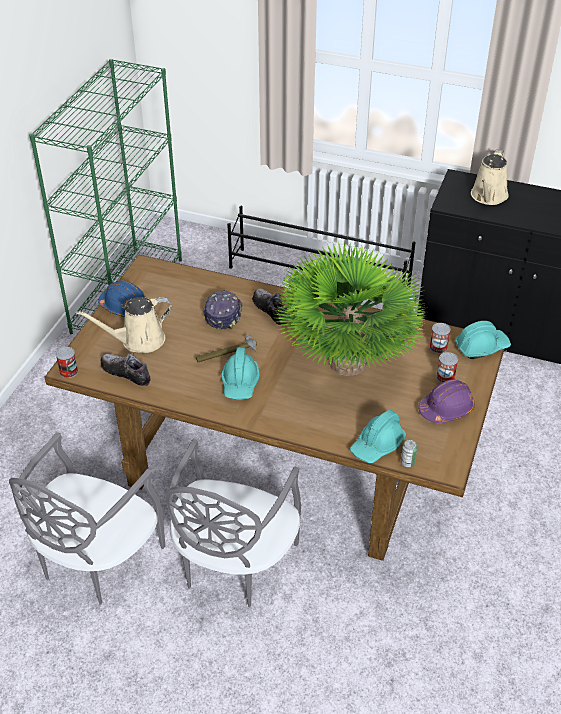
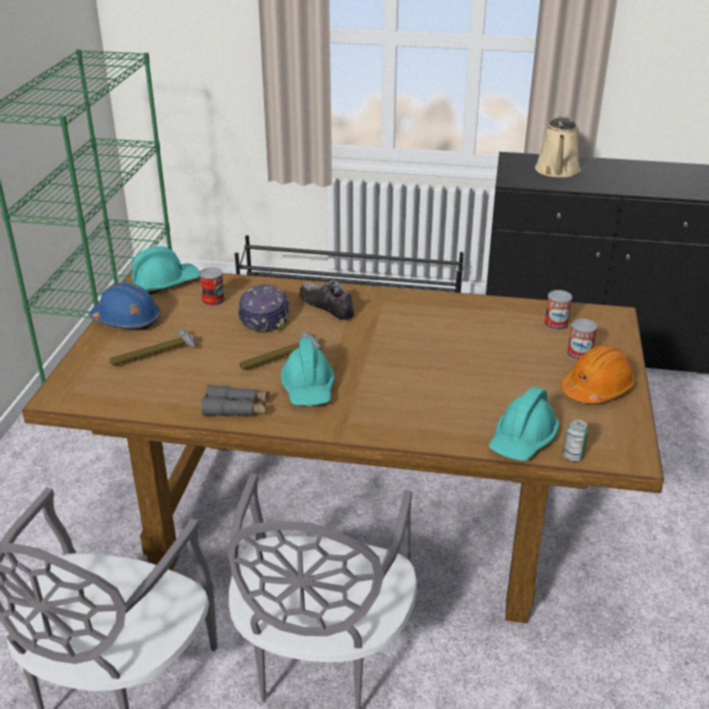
camera: 10 degrees left, 10 degrees down
(68, 371) = (58, 400): can -> can (213, 300)
(126, 373) = (142, 393): shoe -> none
(138, 340) = (154, 355): beige watering can -> hammer
(187, 394) = (236, 408): none -> grey binoculars
(348, 362) = (446, 351): potted plant -> none
(446, 409) = (596, 388): purple hard hat -> orange hard hat
(481, 347) = (609, 319): turquoise hard hat -> turquoise hard hat (165, 283)

